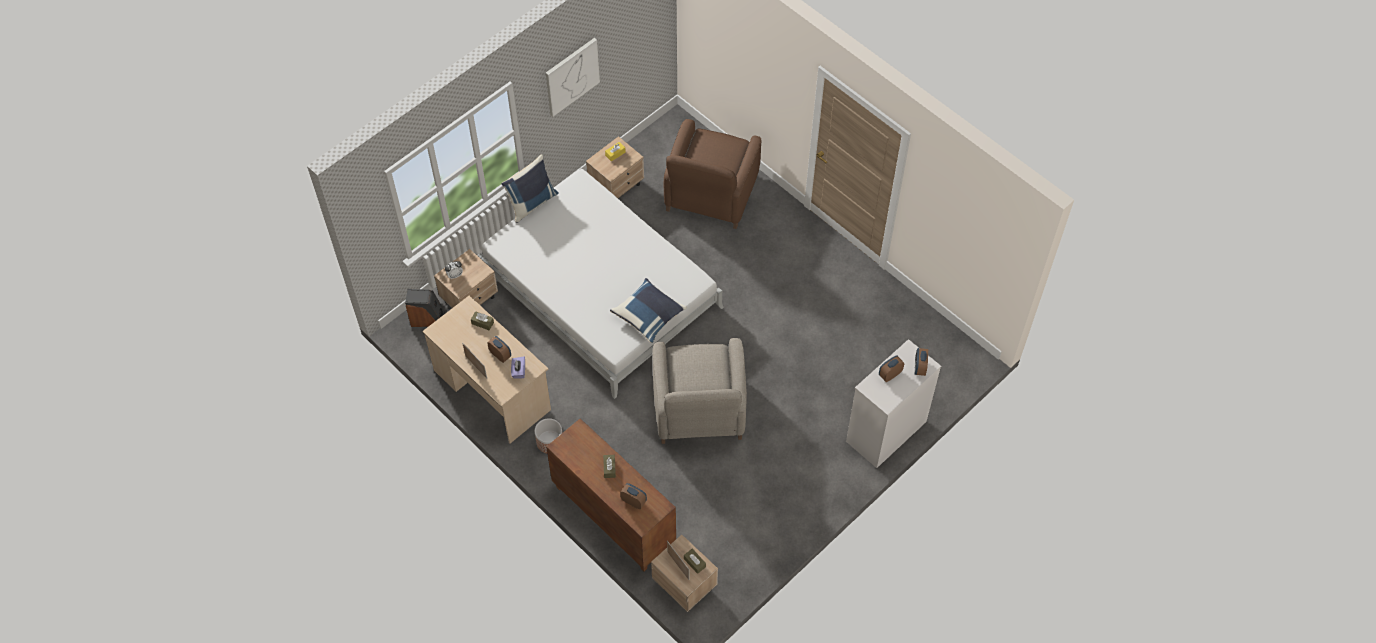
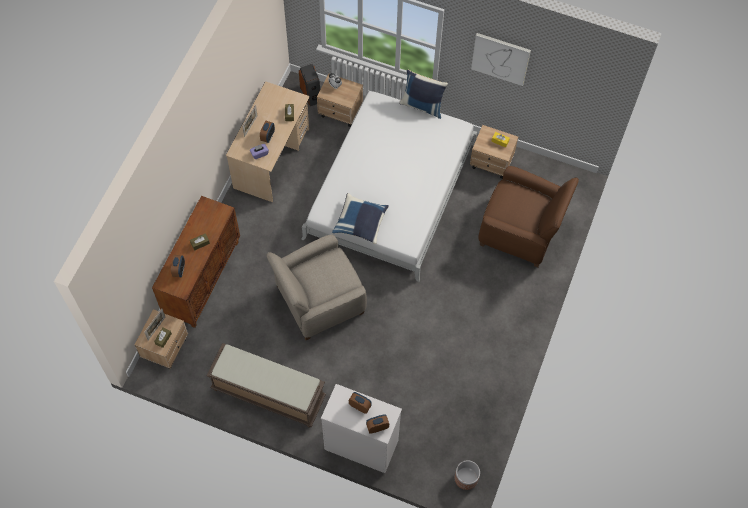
camera: 65 degrees right, 5 degrees up
(550, 441) = (246, 213): planter -> planter (466, 478)
(710, 193) = (521, 231): brown armchair -> brown armchair turned 150 degrees counterclockwise
(788, 500) = (267, 394): none -> brown bench

